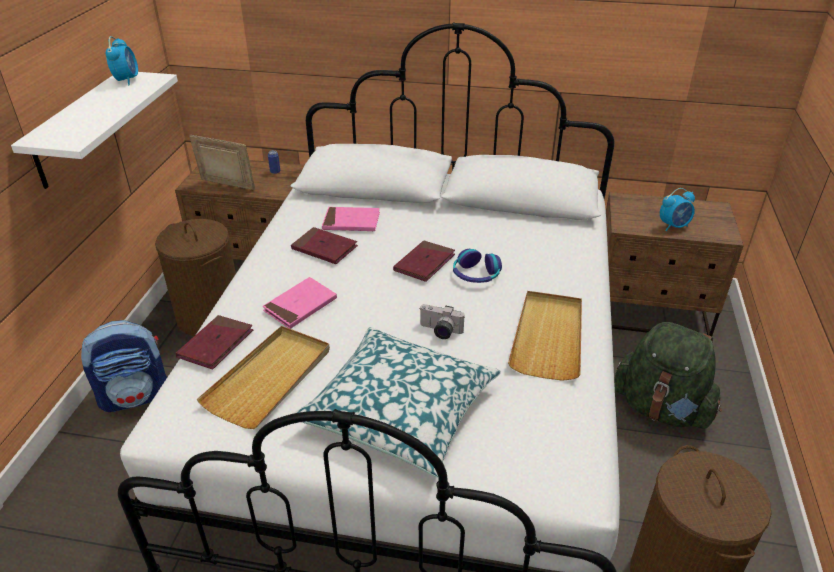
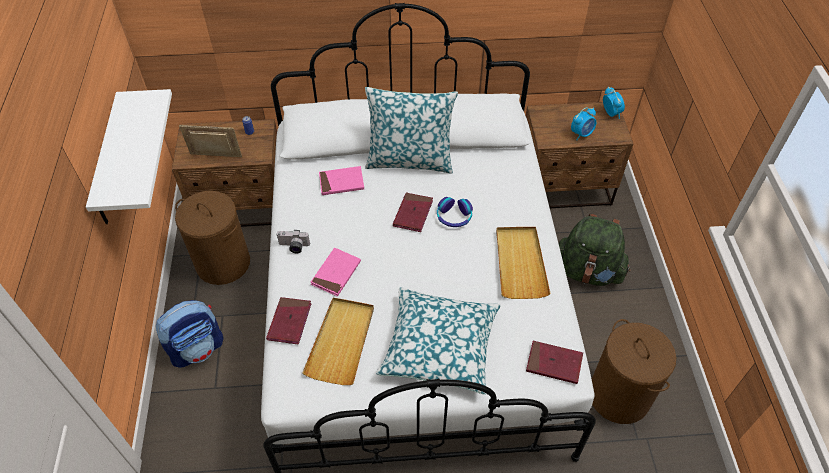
camera: 15 degrees left, 15 degrees up
(127, 80) = (132, 105): alarm clock -> alarm clock (611, 113)
(324, 248) = (331, 214): red book -> red book (554, 363)
(440, 331) = (444, 275): camera -> camera (293, 247)
(442, 214) = (410, 160): none -> pillow

